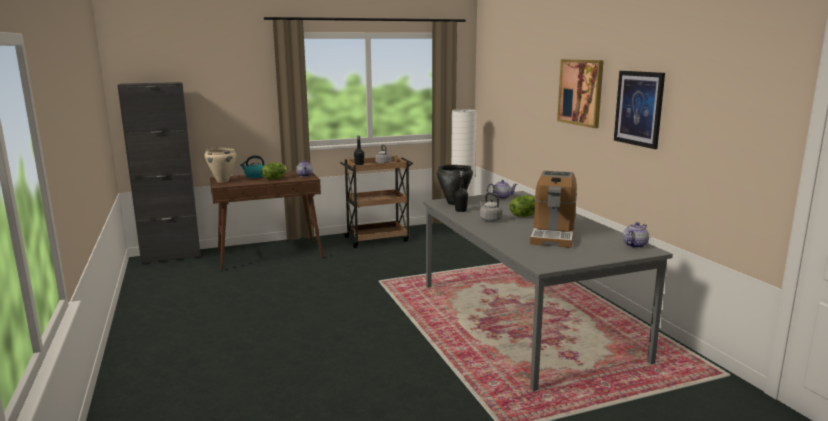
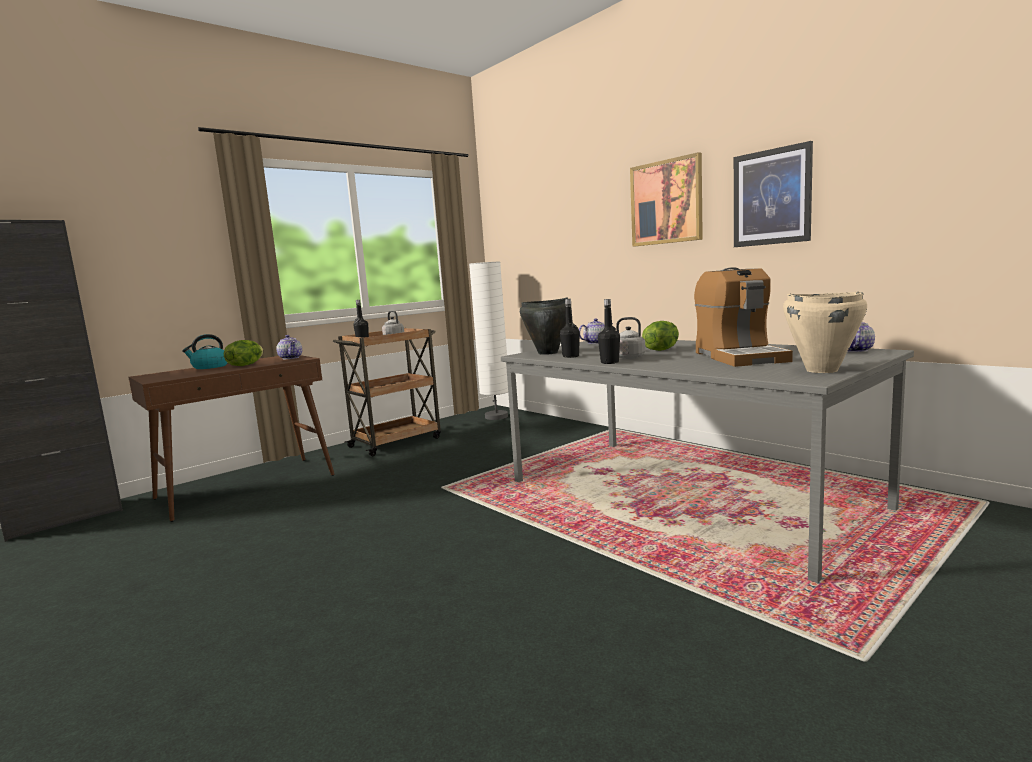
camera: 20 degrees left, 5 degrees down
(222, 181) = (156, 376): beige cooking pot -> beige cooking pot (821, 370)
(470, 223) = (609, 362): none -> black bottle

